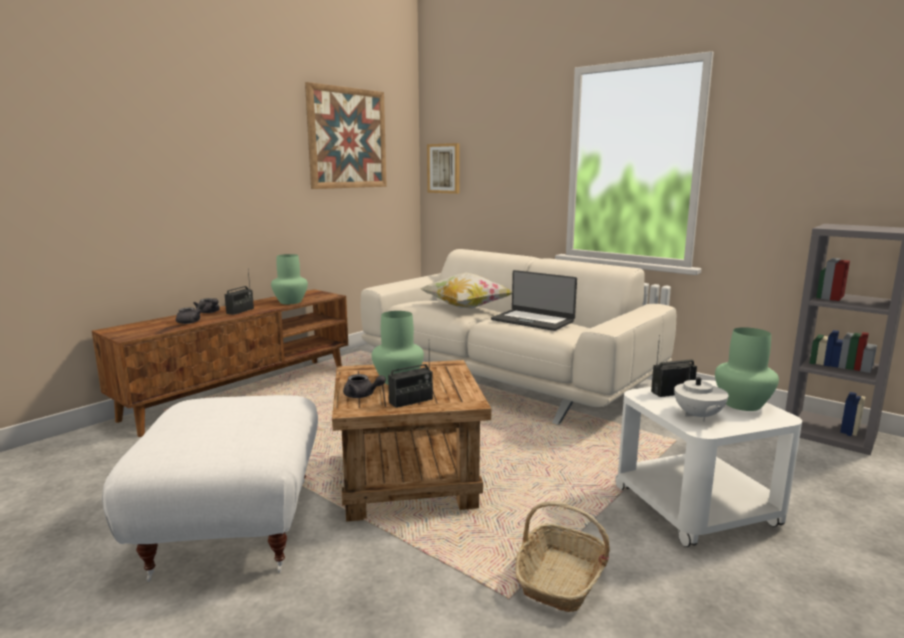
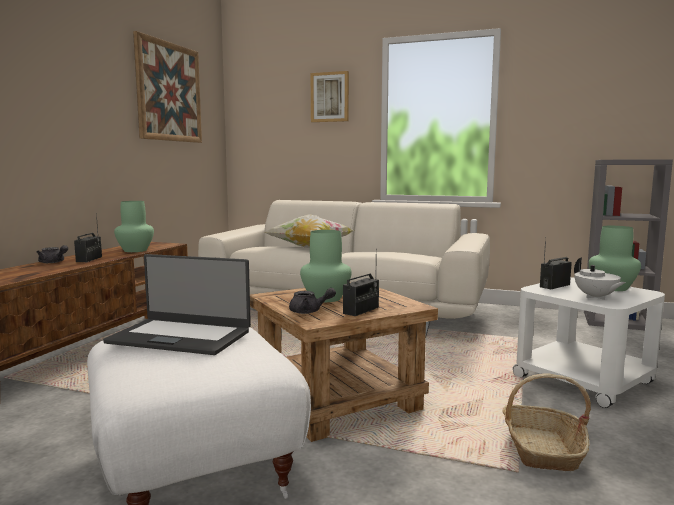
camera: 20 degrees left, 5 degrees down
(192, 321) = (43, 269): grey teapot -> none
(444, 168) = (253, 128): picture -> picture (330, 97)
(533, 320) = (383, 251): laptop -> laptop (181, 336)

